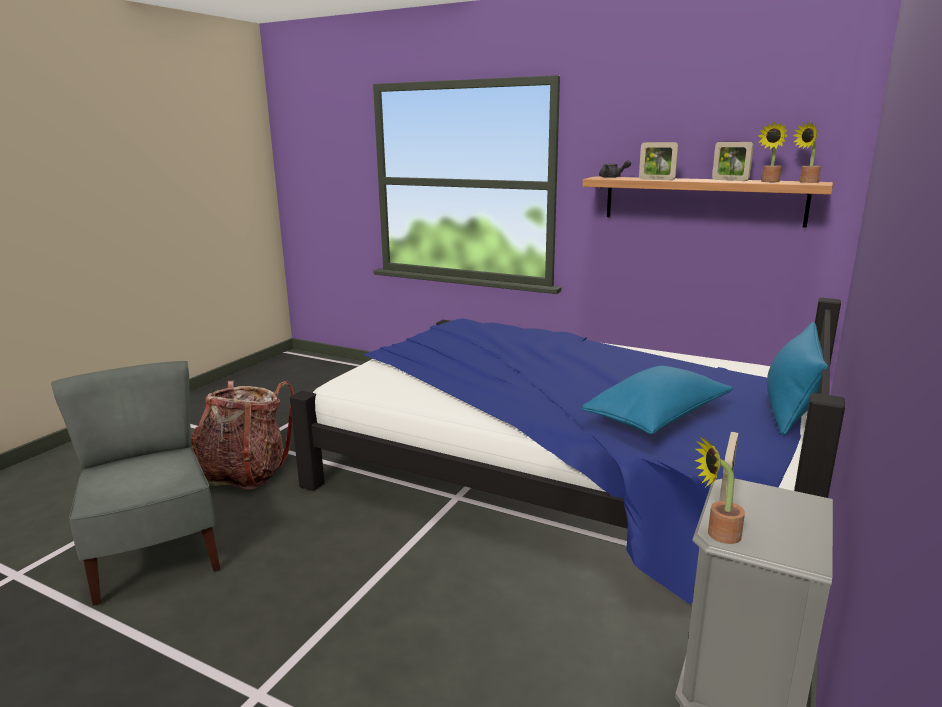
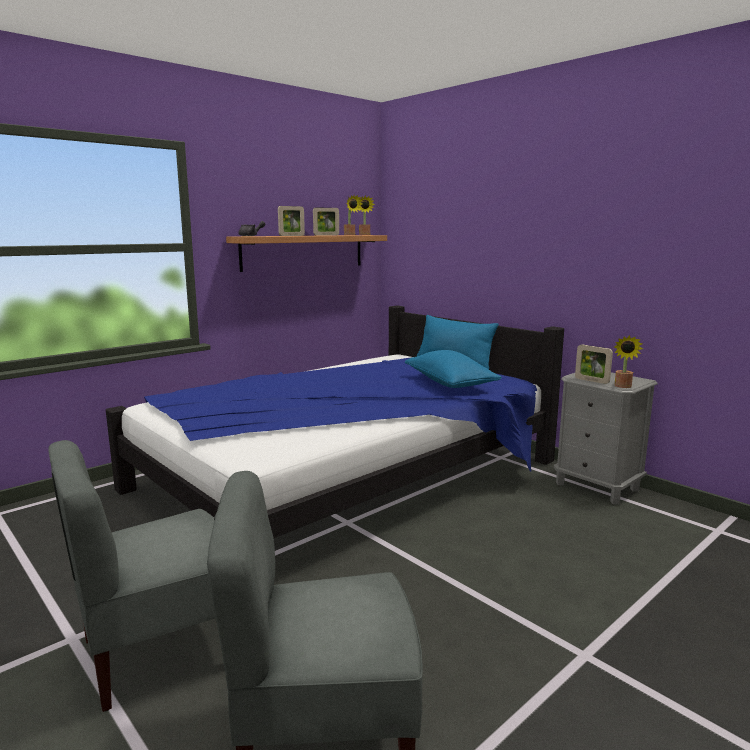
camera: 70 degrees left, 5 degrees down
(245, 473) = (160, 650): backpack -> grey chair

